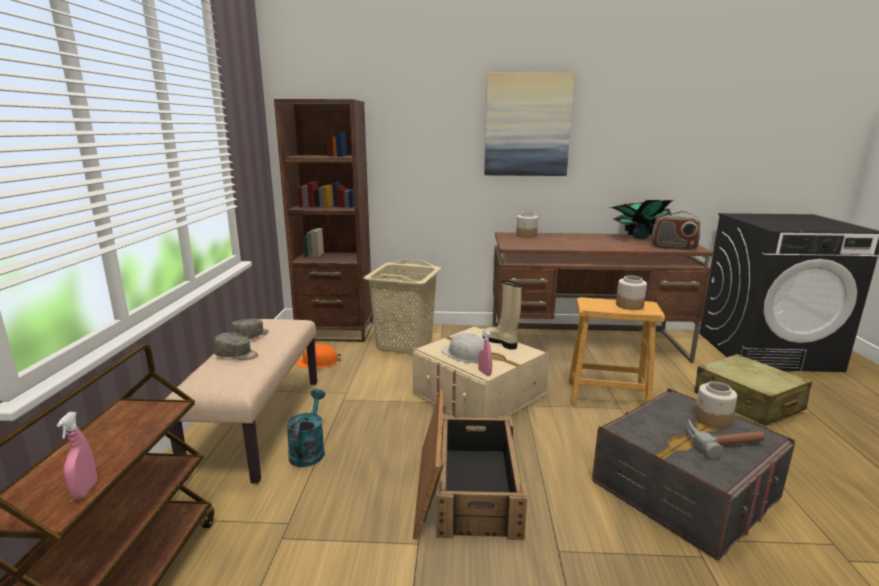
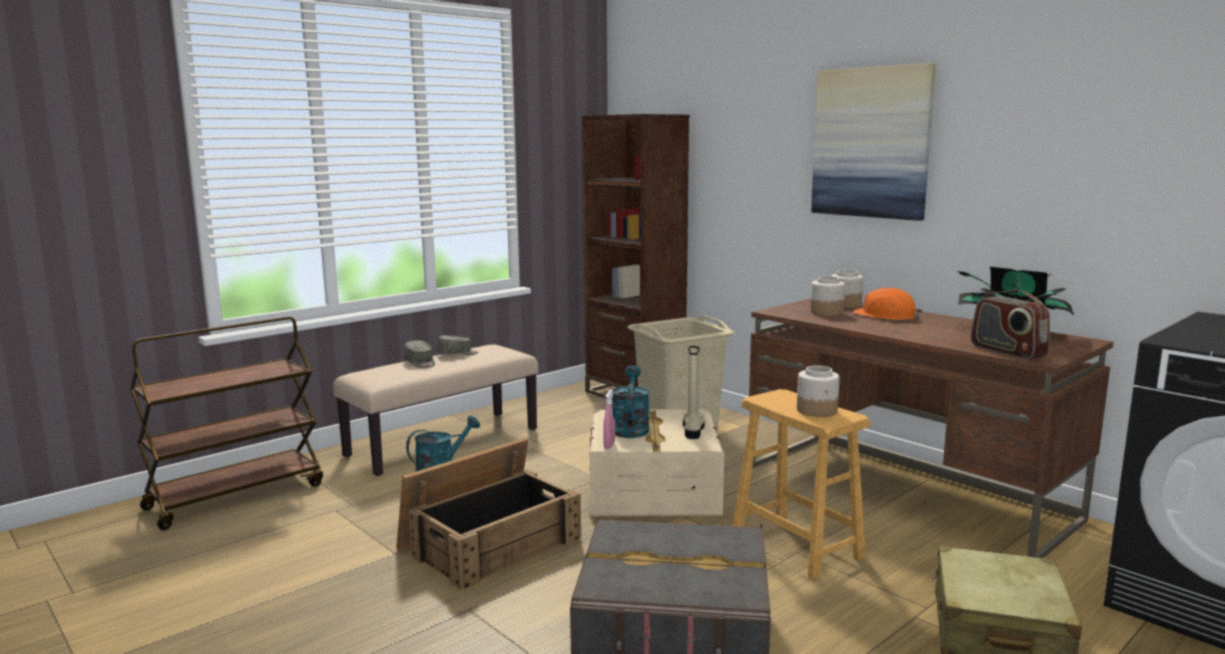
camera: 45 degrees right, 5 degrees down
(85, 490) = (188, 390): pink spray bottle -> none
(318, 362) = (569, 415): orange hard hat -> orange hard hat (886, 315)
(466, 355) = (630, 428): white hard hat -> turquoise watering can
(712, 419) = (729, 561): jar -> jar (826, 312)
(722, 441) = (682, 576): hammer -> none

